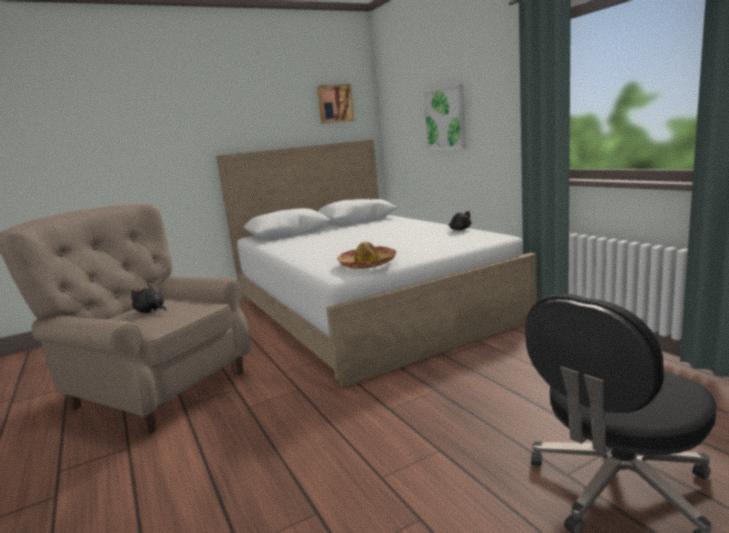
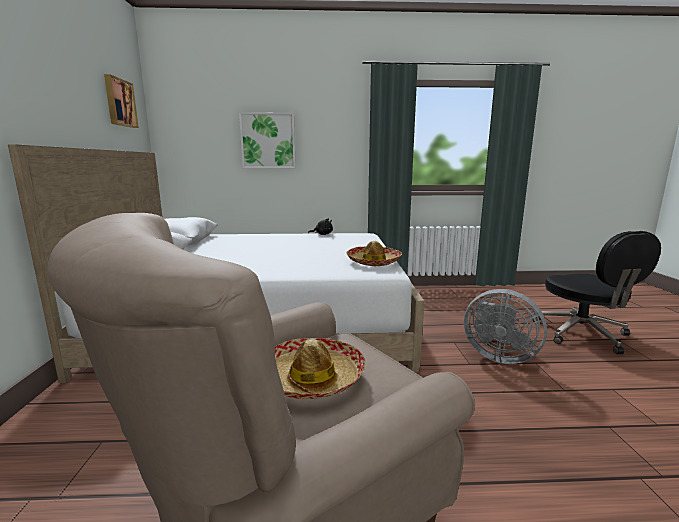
camera: 65 degrees left, 0 degrees up
(150, 311) = (311, 378): black plush toy -> hat
(429, 422) = (498, 356): none -> grey fan

